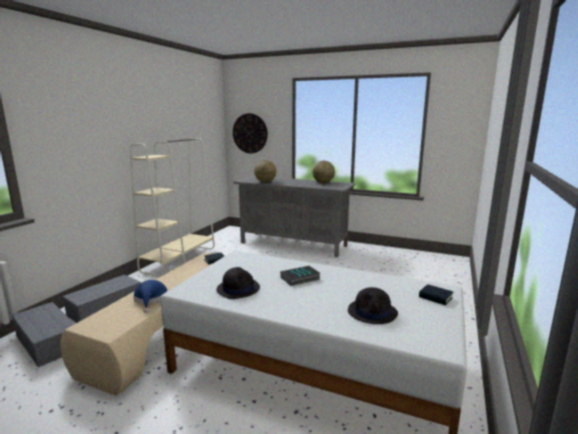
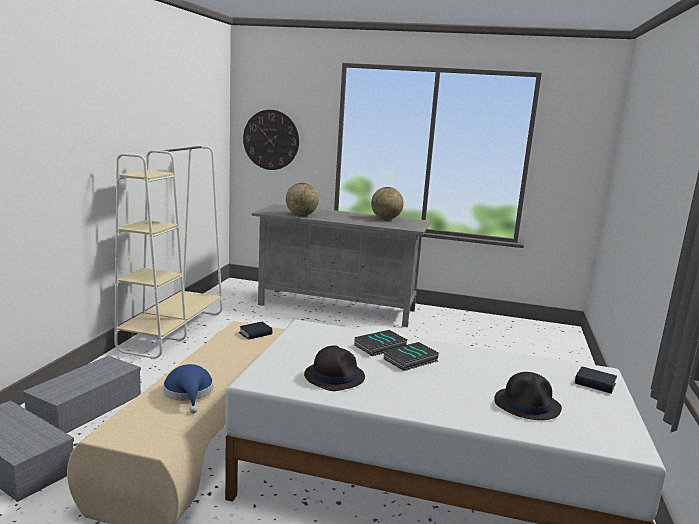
camera: 10 degrees left, 0 degrees up
(283, 269) = (380, 347): none -> book

